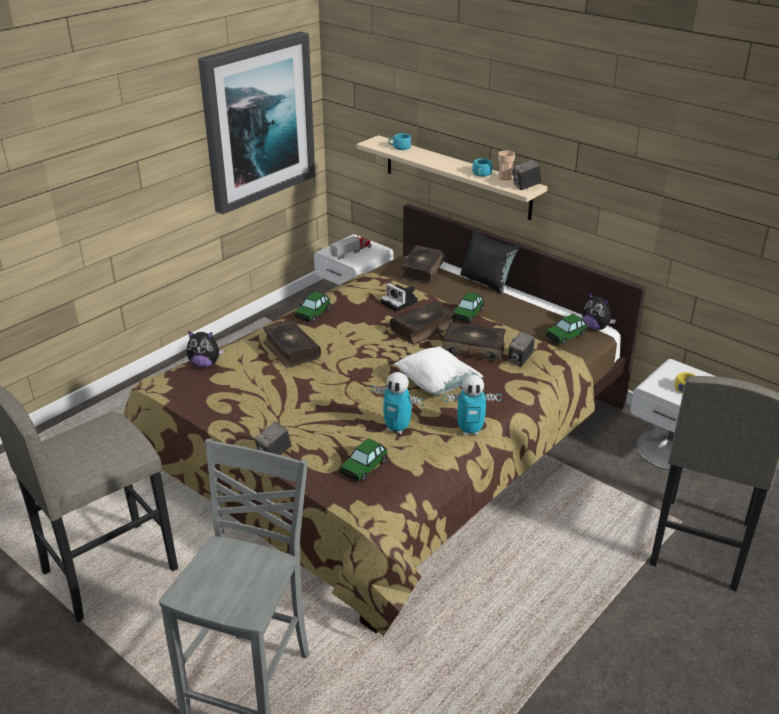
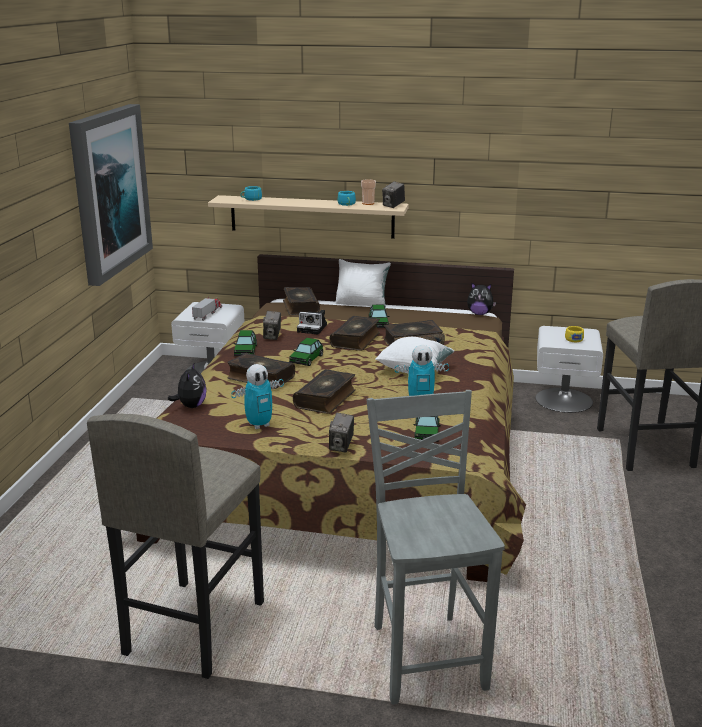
camera: 30 degrees left, 10 degrees down
(205, 364) = (191, 406): plush toy -> plush toy turned 60 degrees counterclockwise
(319, 394) = (326, 399): none -> book
(470, 430) = (477, 390): toy robot -> toy robot (259, 425)
(486, 282) = (362, 304): black pillow -> white pillow
(520, 360) = (456, 341): camera -> camera (272, 336)
(566, 335) = (468, 321): toy car -> toy car (306, 359)

